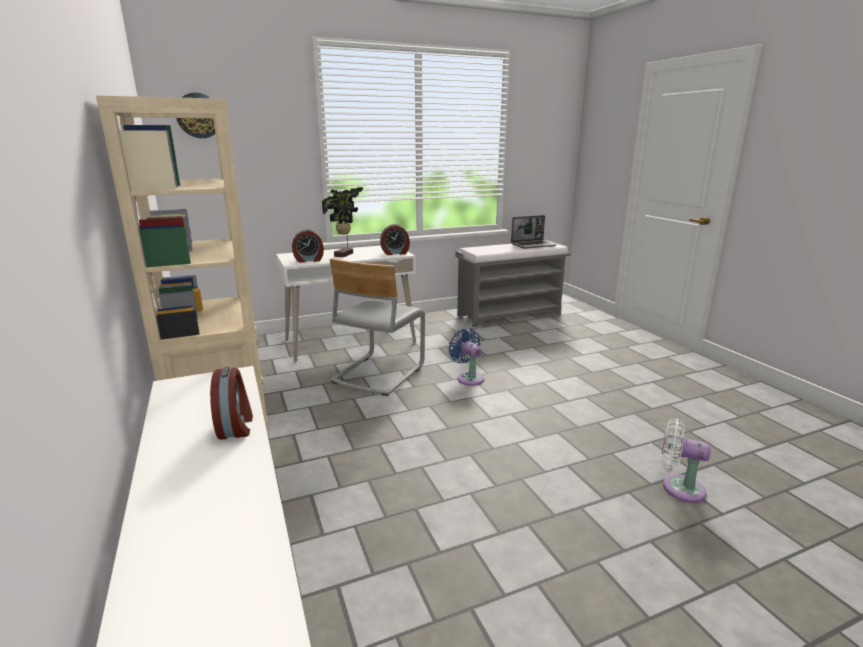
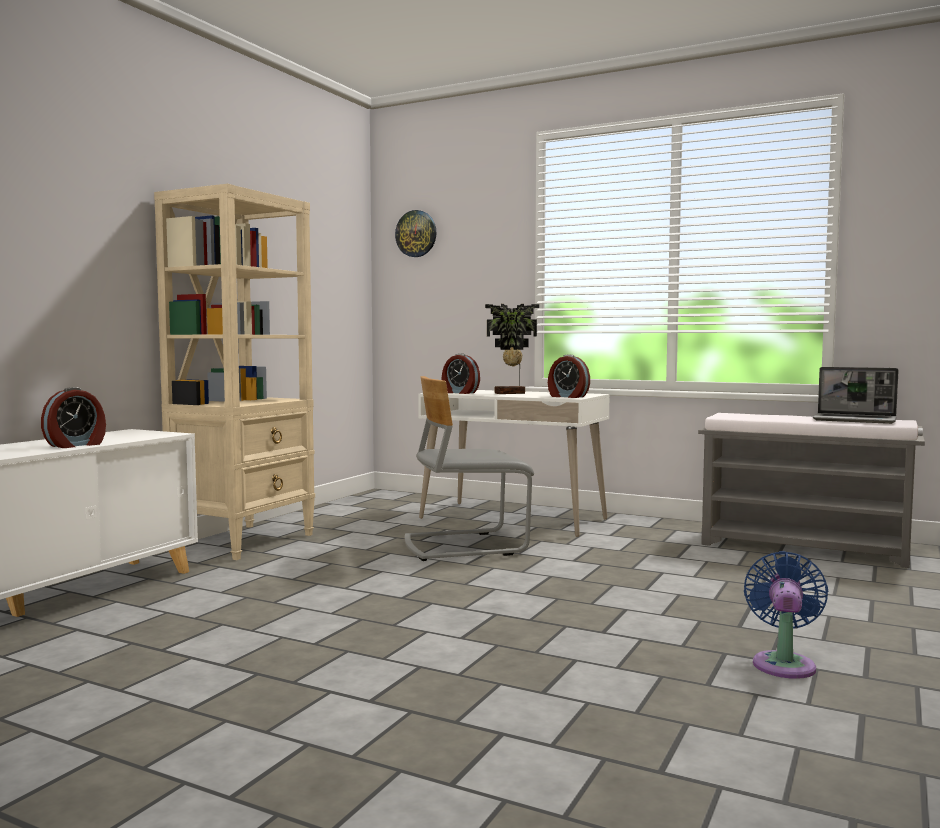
camera: 50 degrees right, 15 degrees down
(468, 378) = (544, 576): blue fan -> blue fan (784, 663)
(678, 487) = (477, 741): white fan -> none

